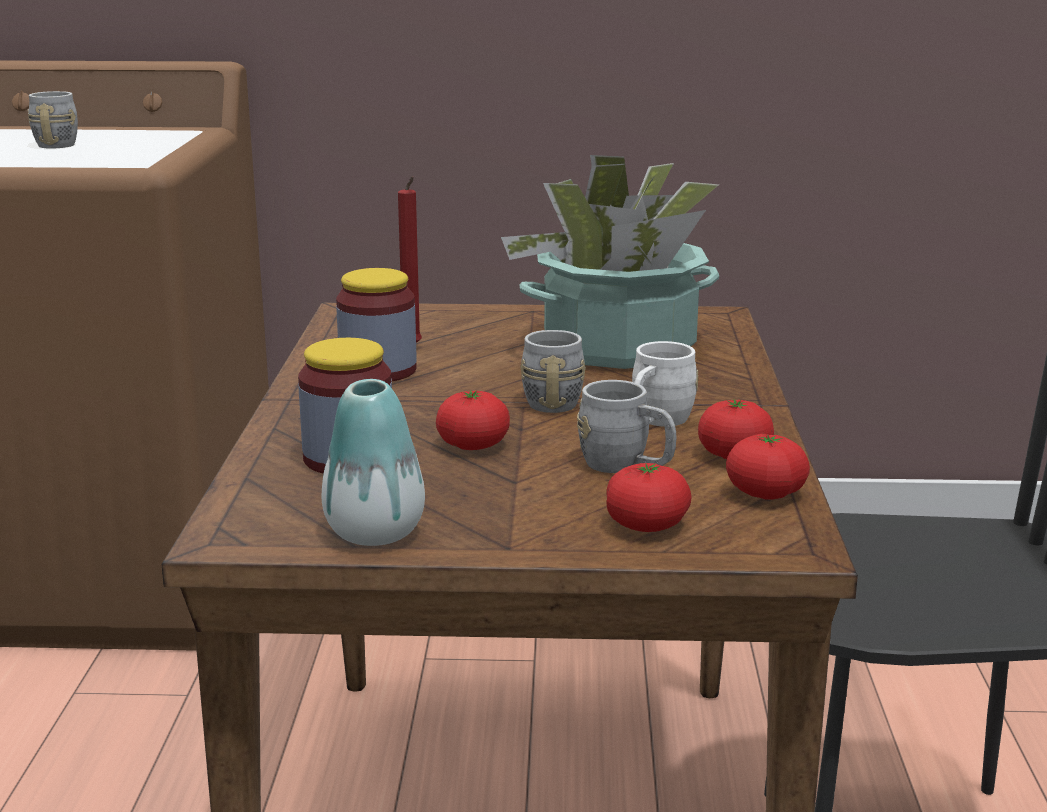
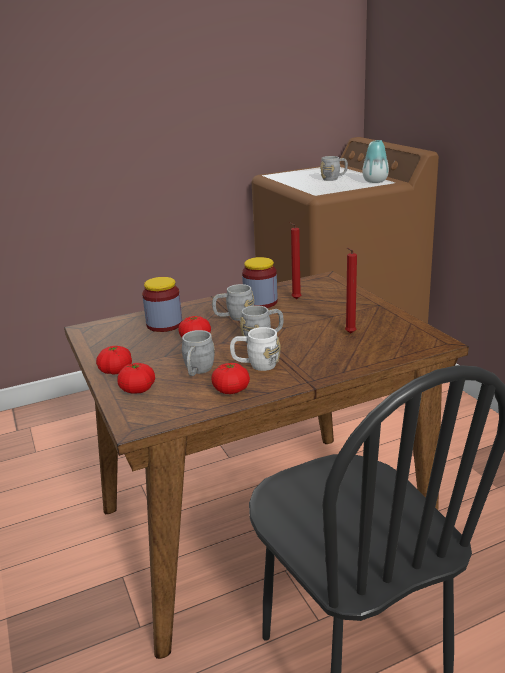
camera: 65 degrees right, 5 degrees up
(375, 533) = (101, 347): vase -> vase (375, 181)
(416, 400) = (234, 317): none -> grey mug
(619, 348) = (349, 334): potted plant -> red candle
(765, 493) = (190, 406): tomato -> tomato (116, 371)

